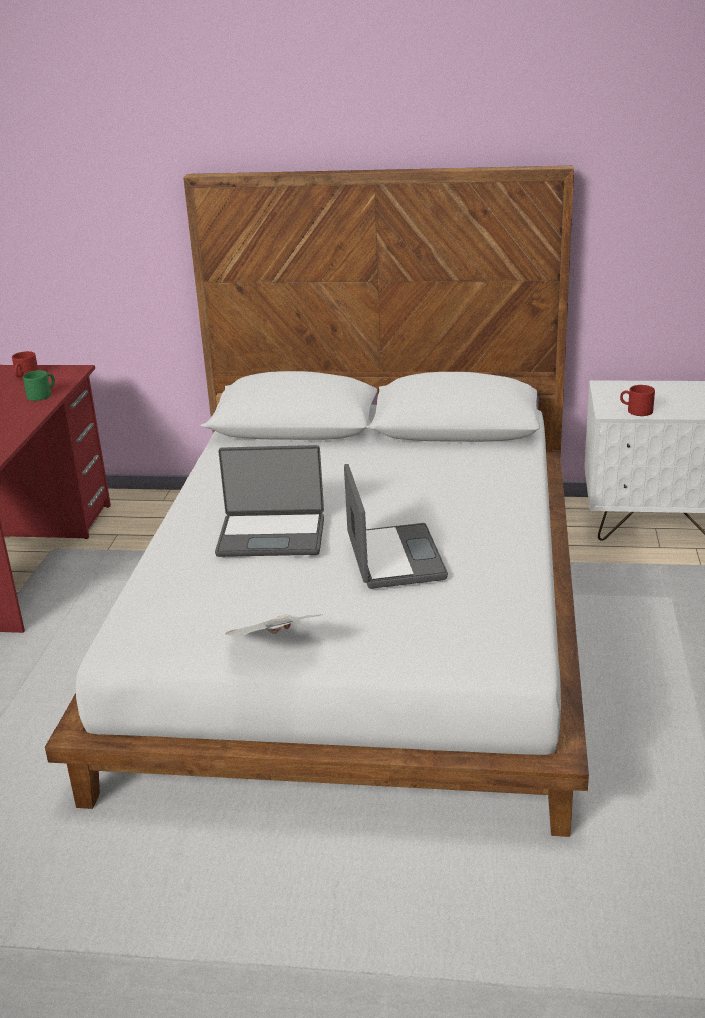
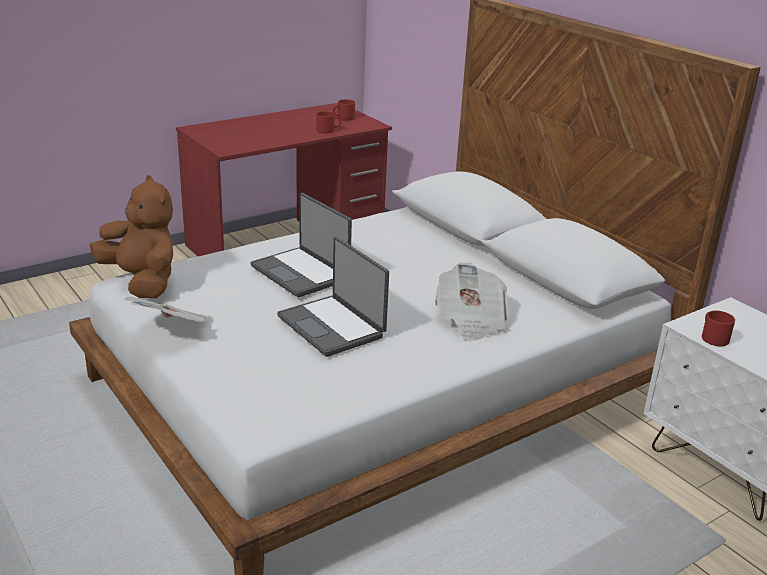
camera: 45 degrees right, 0 degrees up
(42, 395) = (328, 130): green mug -> red mug
(142, 633) = (142, 282): none -> brown plush toy
(393, 558) = (332, 326): laptop -> laptop turned 105 degrees clockwise
(467, 493) = (470, 321): none -> newspaper

